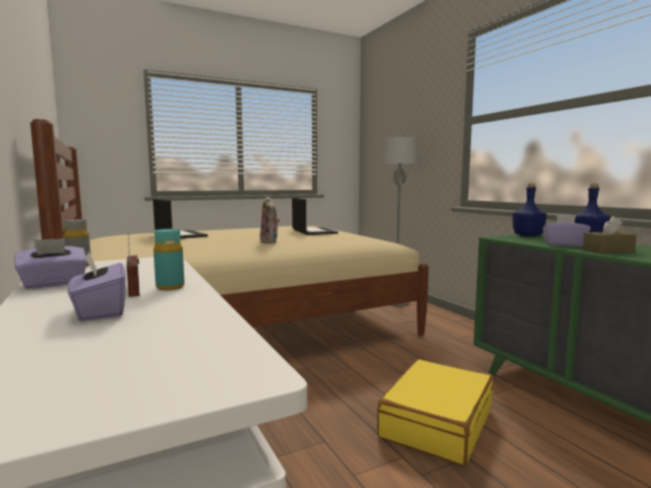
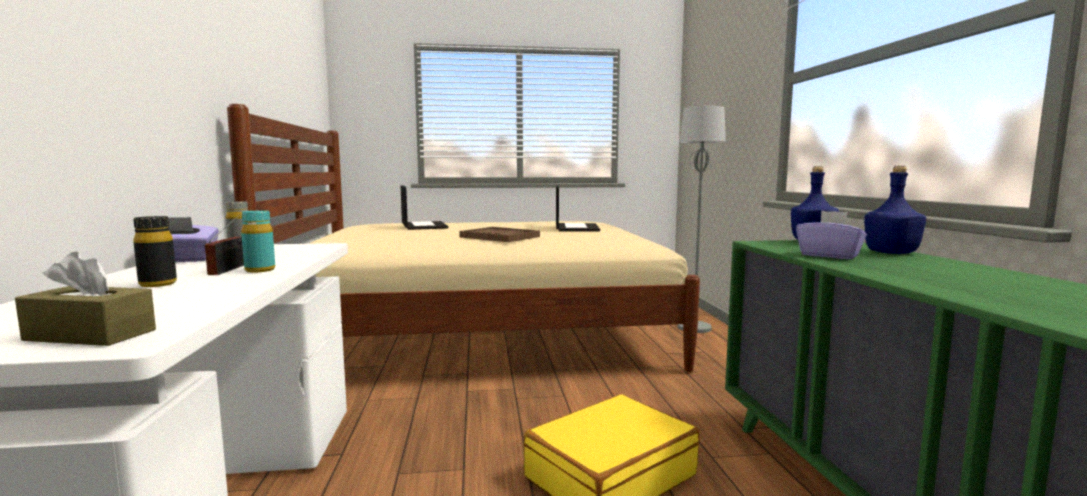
camera: 20 degrees right, 0 degrees up
(100, 311) = (158, 284): purple tissue box -> black bottle
(270, 242) = (499, 237): plush toy -> brown tray
(608, 251) = (874, 267): brown tissue box -> brown tissue box (90, 335)

